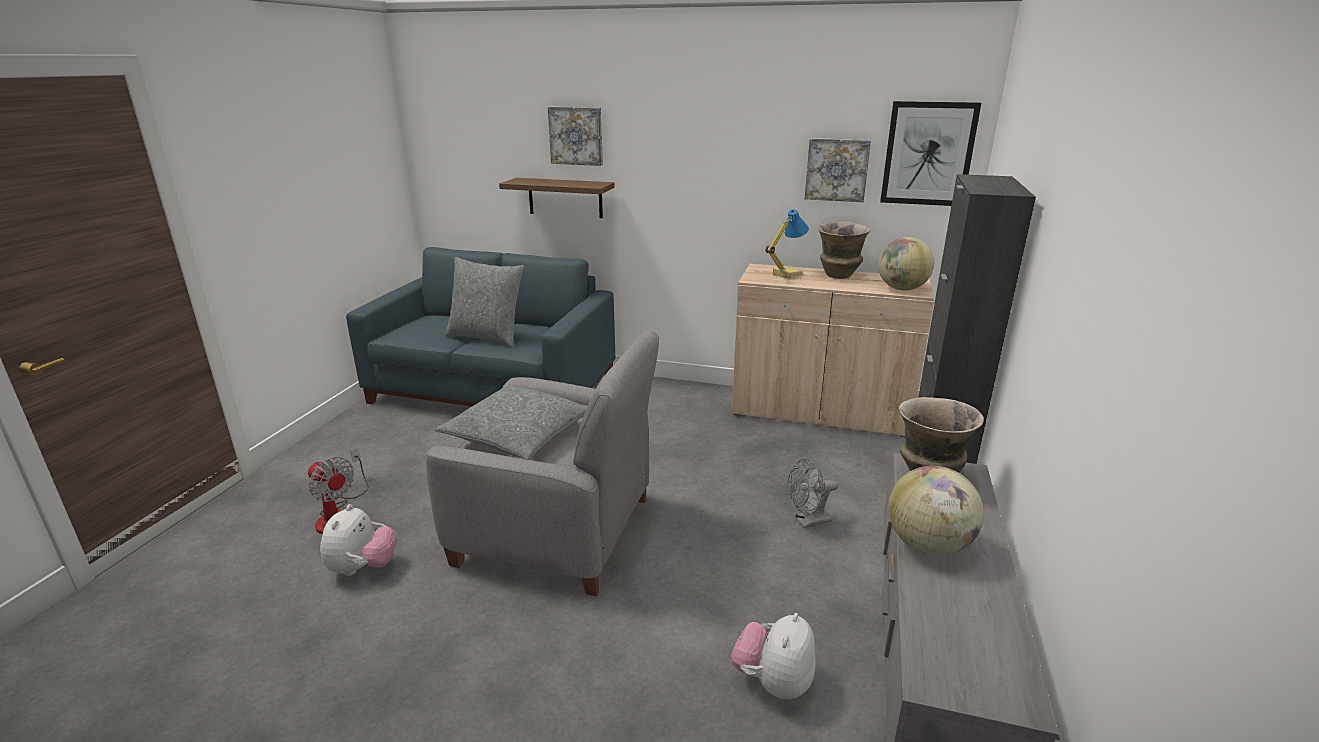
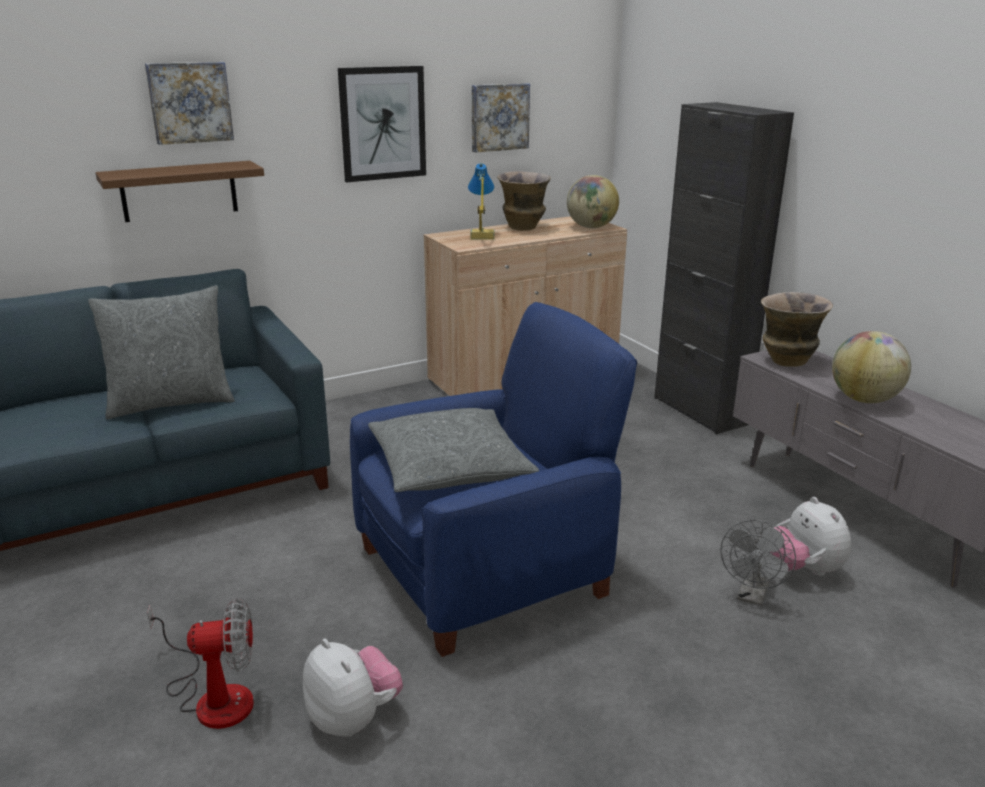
camera: 45 degrees left, 0 degrees up
(557, 531) = (485, 570): grey armchair -> blue armchair
(808, 522) = (651, 459): grey fan -> grey fan (752, 596)
(928, 154) = (573, 93): picture -> picture (382, 123)

